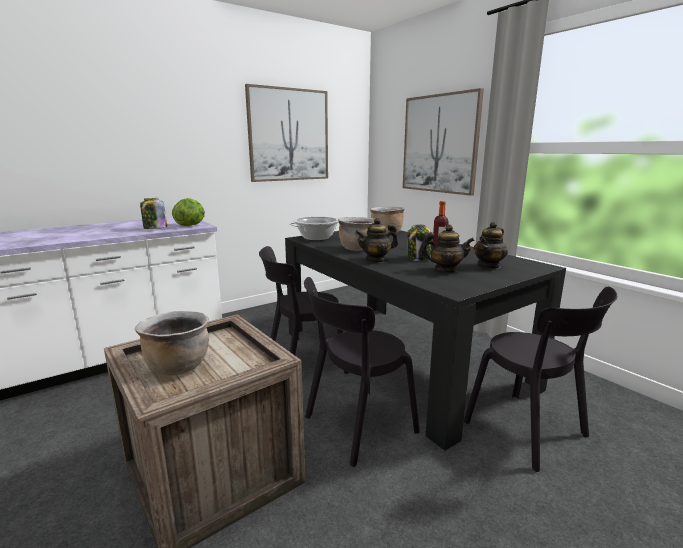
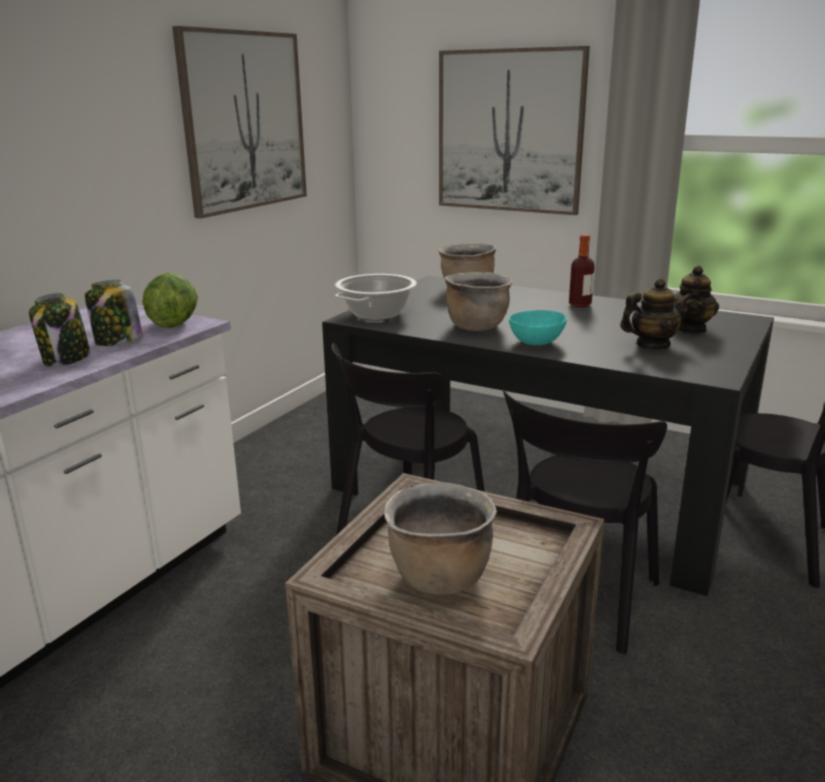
camera: 25 degrees left, 5 degrees up
(376, 260) = (538, 342): teapot -> turquoise bowl
(418, 258) = (588, 330): jar -> jar (66, 359)

